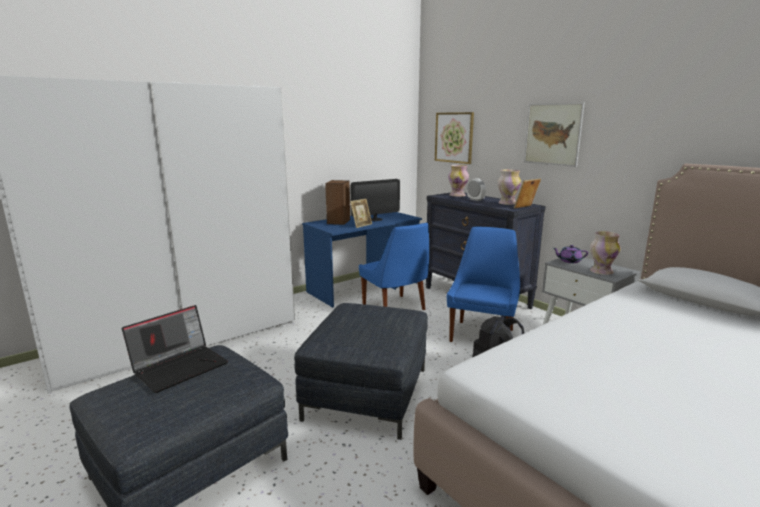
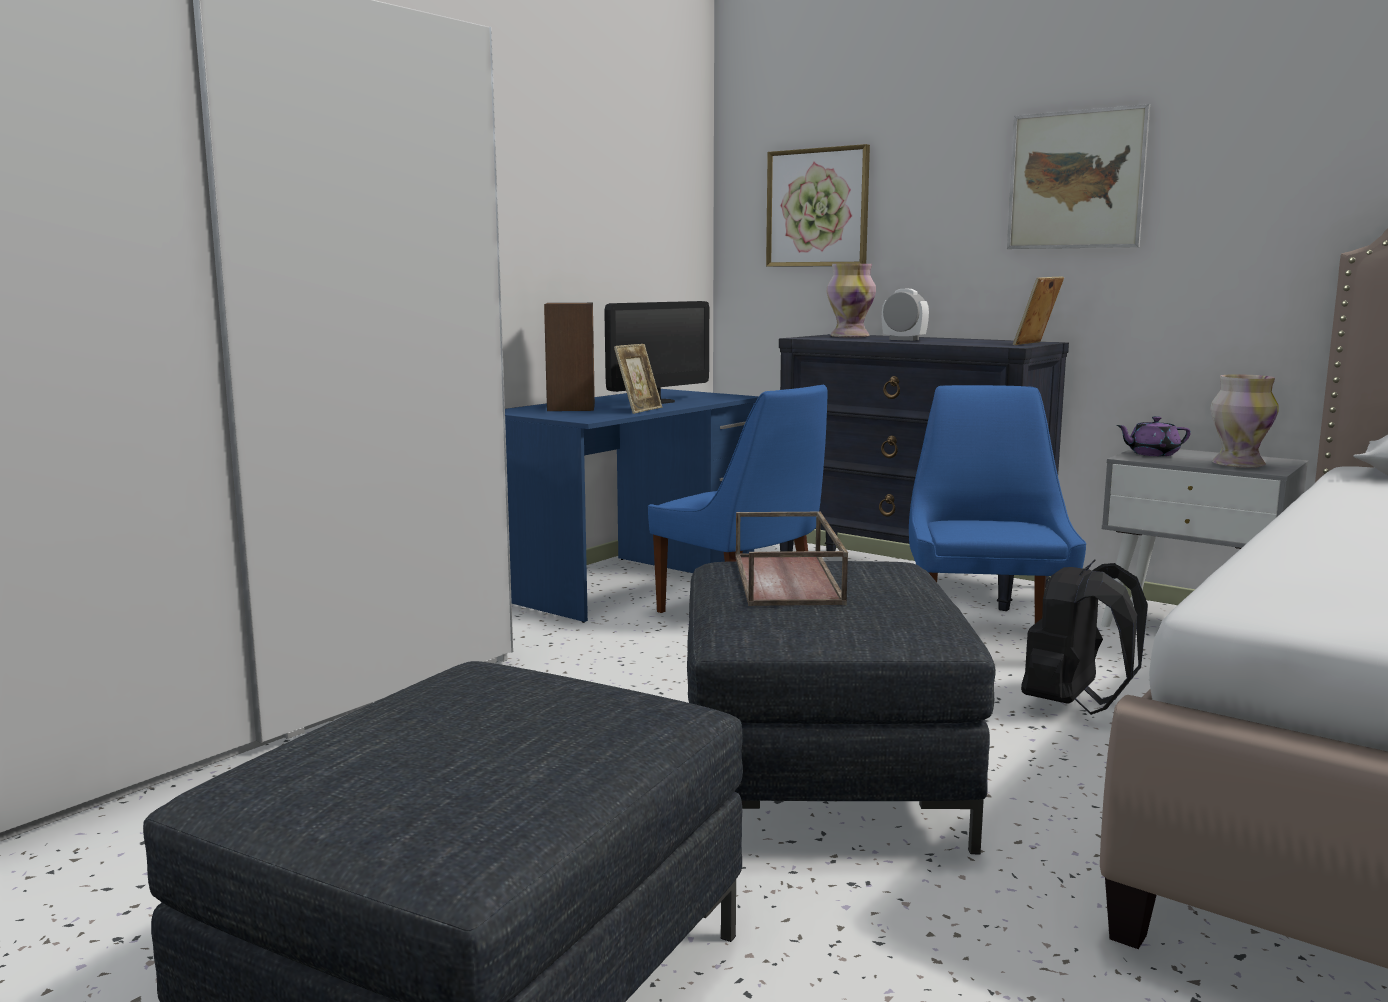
camera: 15 degrees left, 5 degrees down
(180, 366) = (430, 703): laptop -> none
(358, 318) = (789, 580): none -> brown tray
(507, 203) = (983, 341): vase -> none

